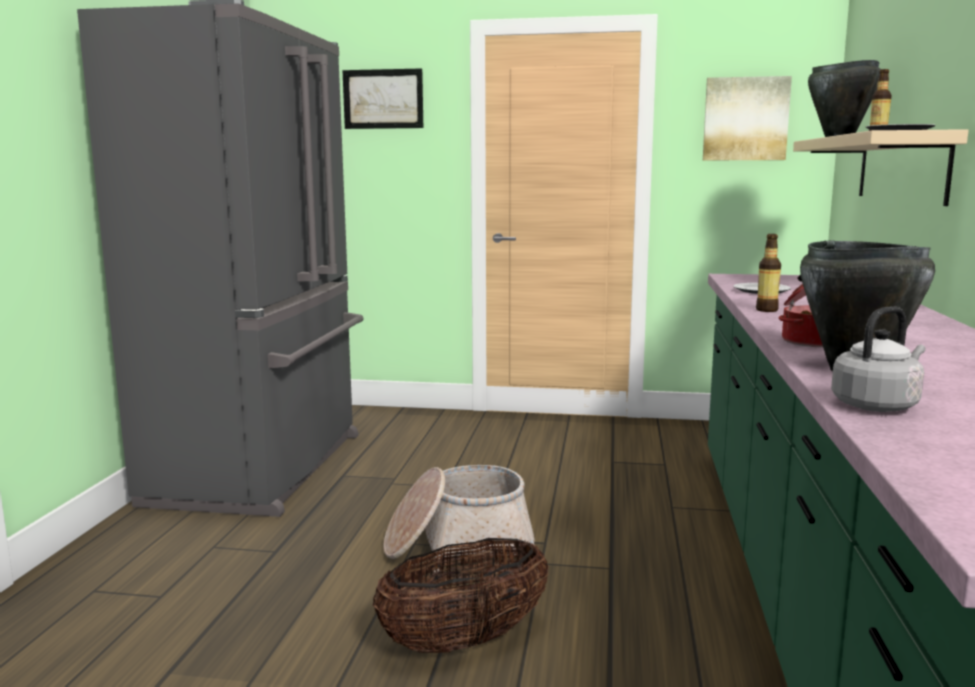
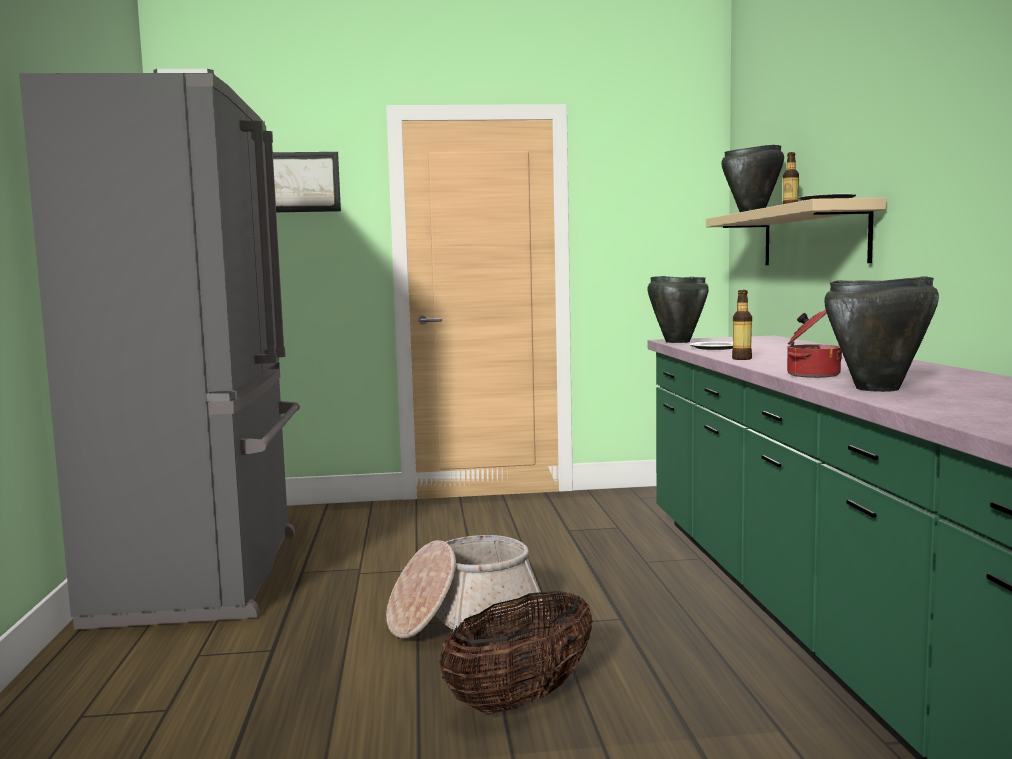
camera: 15 degrees left, 5 degrees down
(734, 279) = (677, 342): none -> black cooking pot
(745, 119) = (650, 201): picture -> none
(877, 405) = (927, 405): grey kettle -> none

